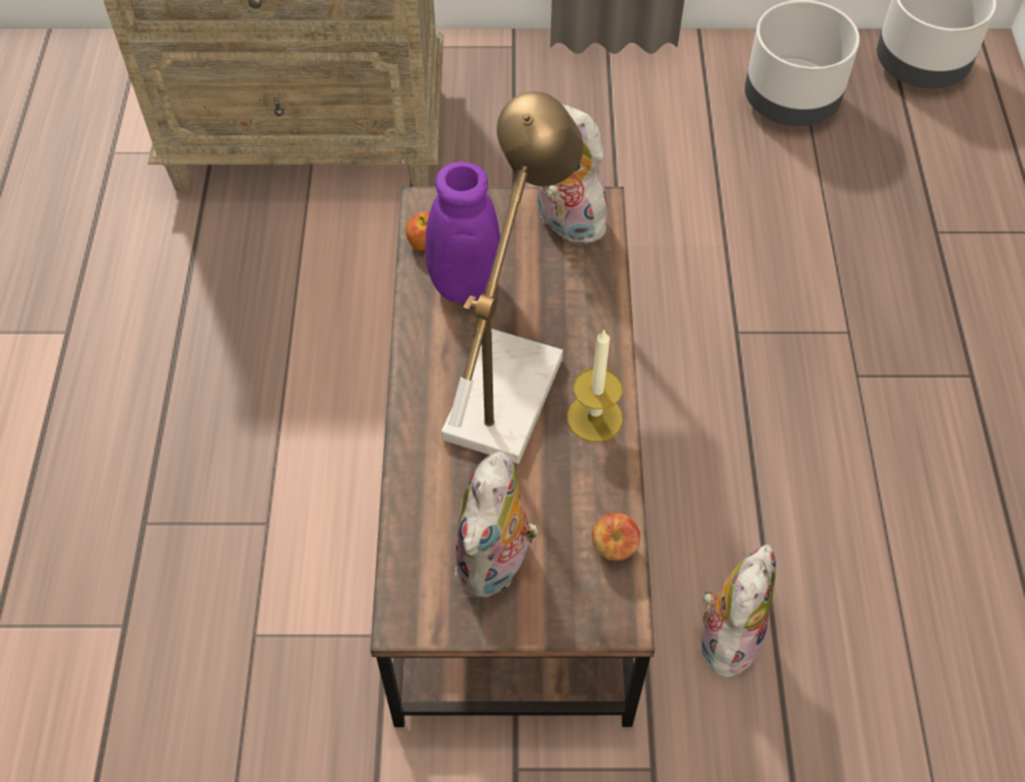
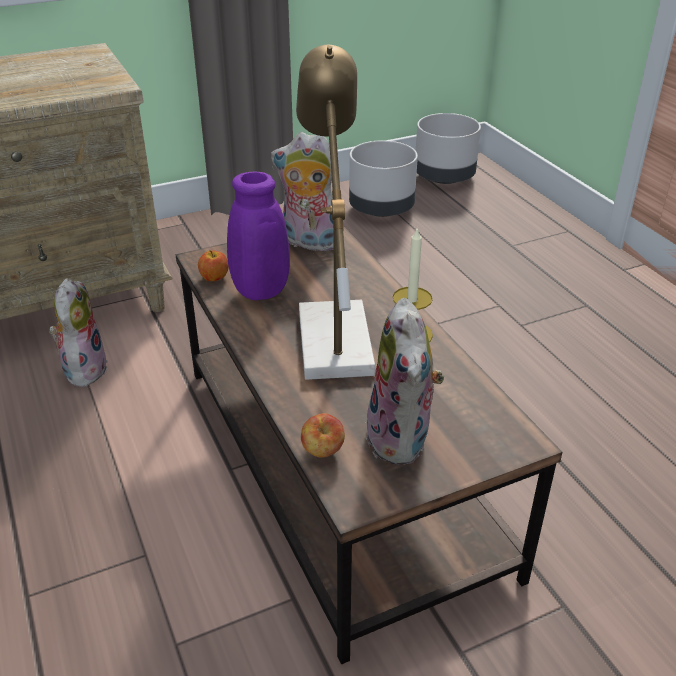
camera: 25 degrees left, 20 degrees down
(614, 547) = (482, 400): apple -> apple (322, 451)
(727, 636) = (551, 497): plush toy -> plush toy (84, 369)

